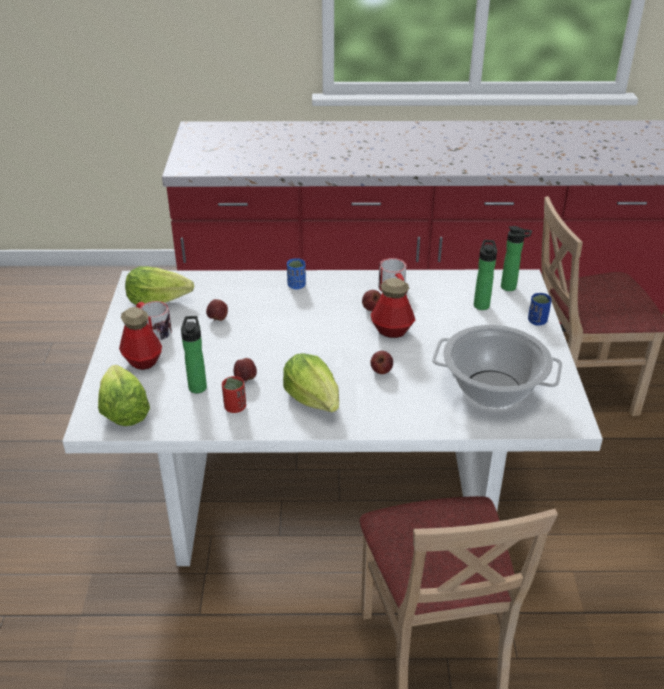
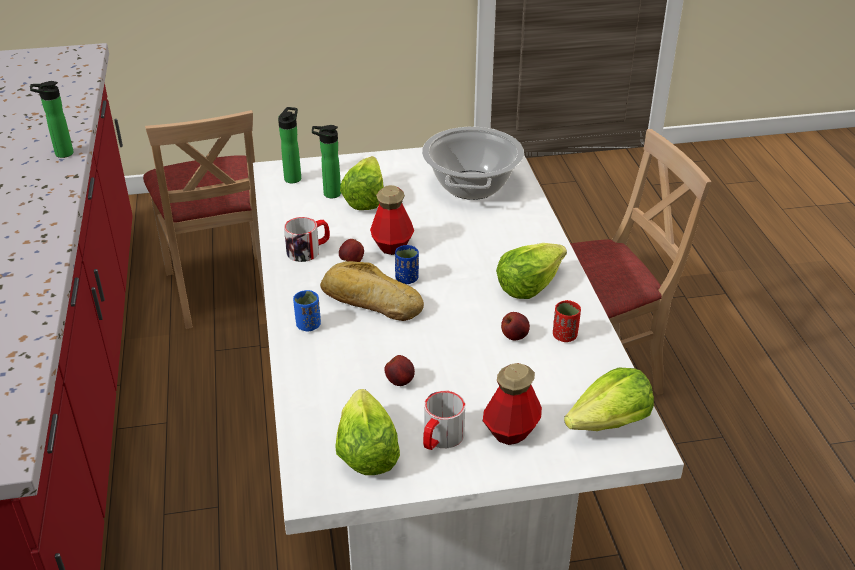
camera: 100 degrees left, 0 degrees up
(197, 386) = (540, 371): bottle -> bottle (61, 154)
(316, 313) = (370, 301): none -> bread
(381, 371) = (466, 247): apple -> none
(476, 324) = (368, 196): none -> lettuce
(537, 321) = (354, 163): blue cup -> blue cup (407, 279)

